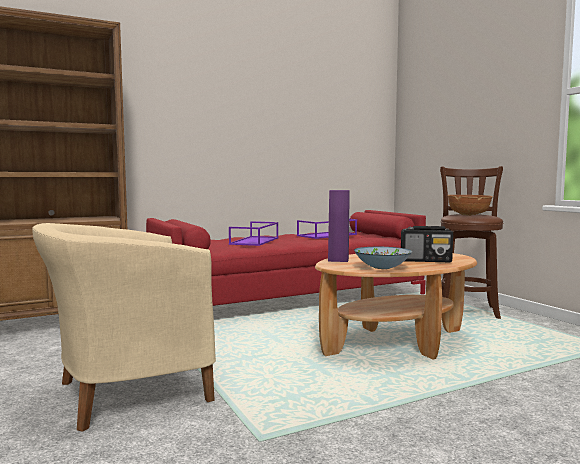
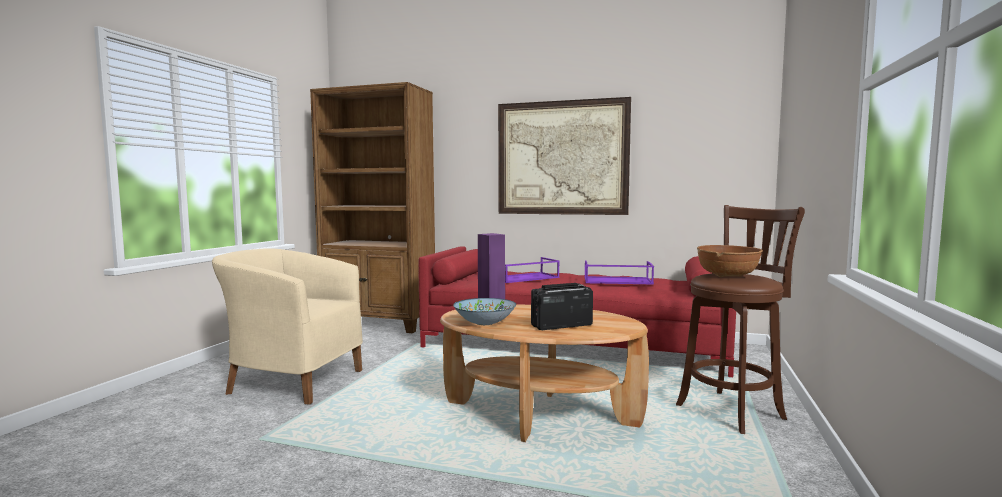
camera: 45 degrees right, 0 degrees up
(249, 127) = (562, 158): none -> picture
(426, 261) = (561, 325): radio -> radio turned 105 degrees clockwise

